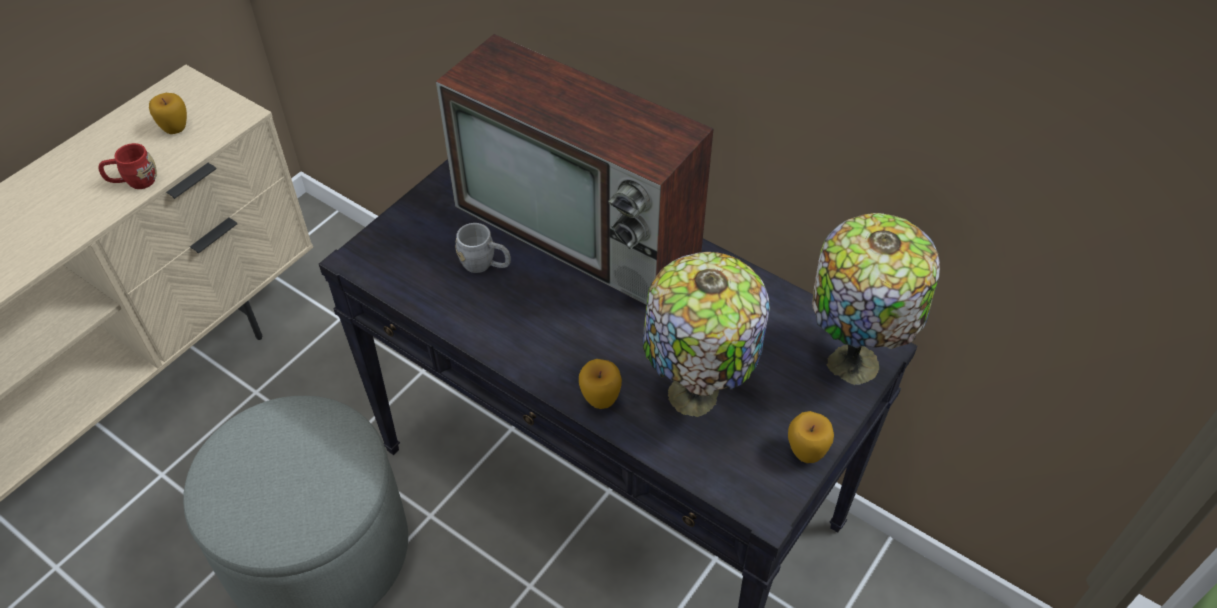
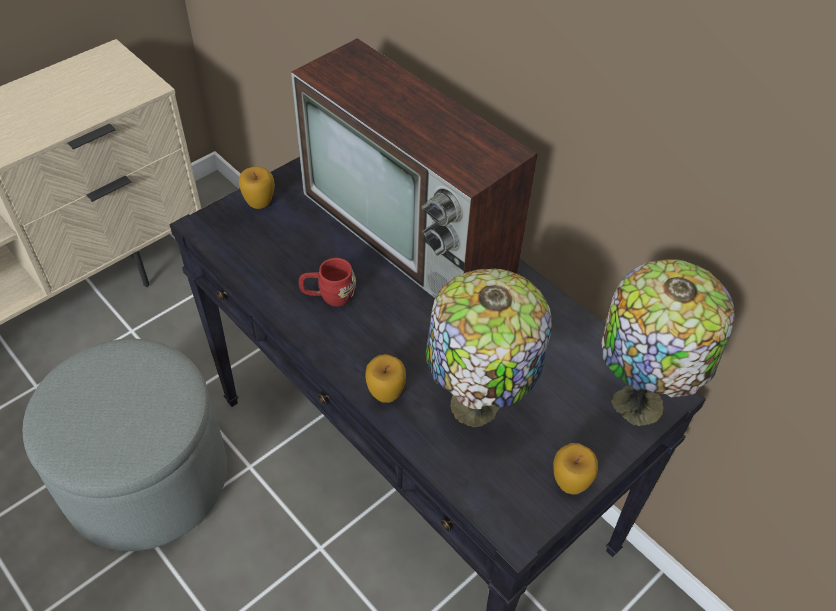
camera: 10 degrees right, 0 degrees up
(134, 182) = (42, 129): red mug -> red mug (328, 296)
(175, 128) = (90, 90): apple -> apple (259, 202)
(485, 265) = (315, 250): grey mug -> none

